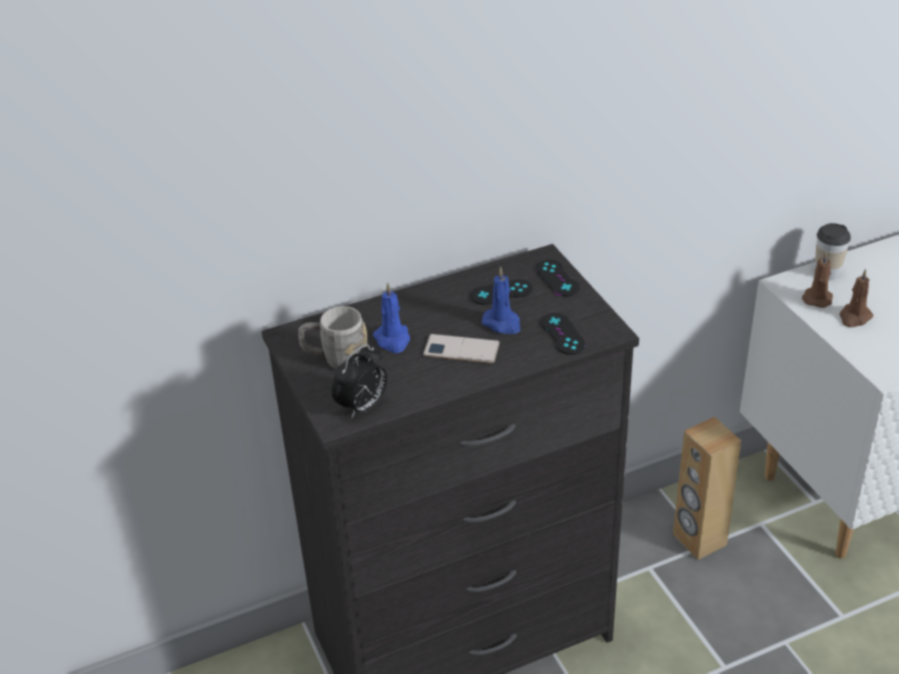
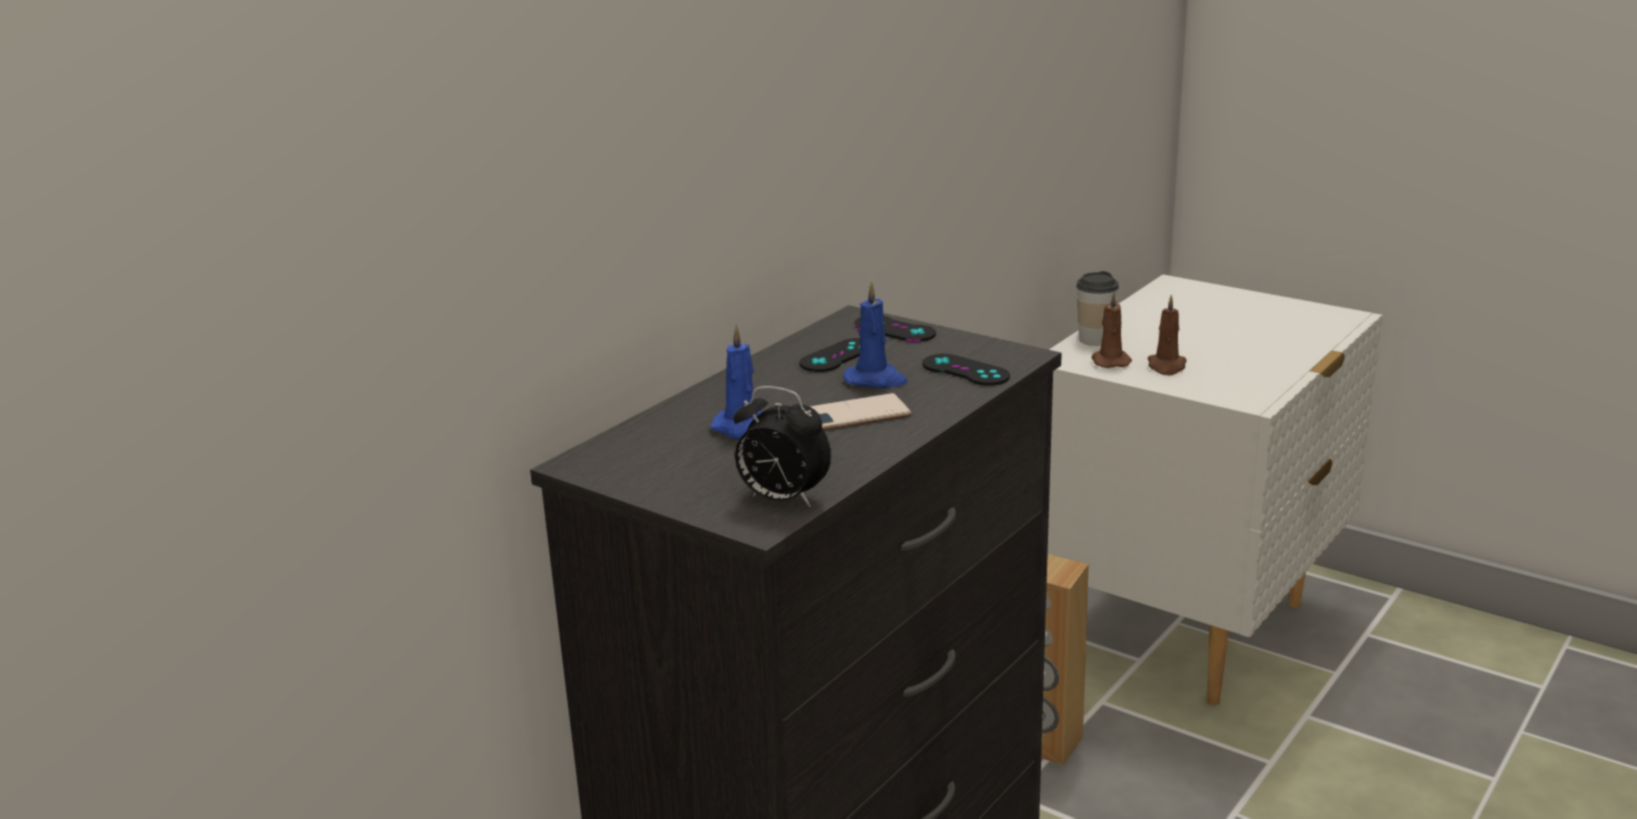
camera: 30 degrees left, 15 degrees down
(335, 359) = (683, 467): grey mug -> none
(362, 407) = (782, 500): alarm clock -> alarm clock turned 105 degrees clockwise

